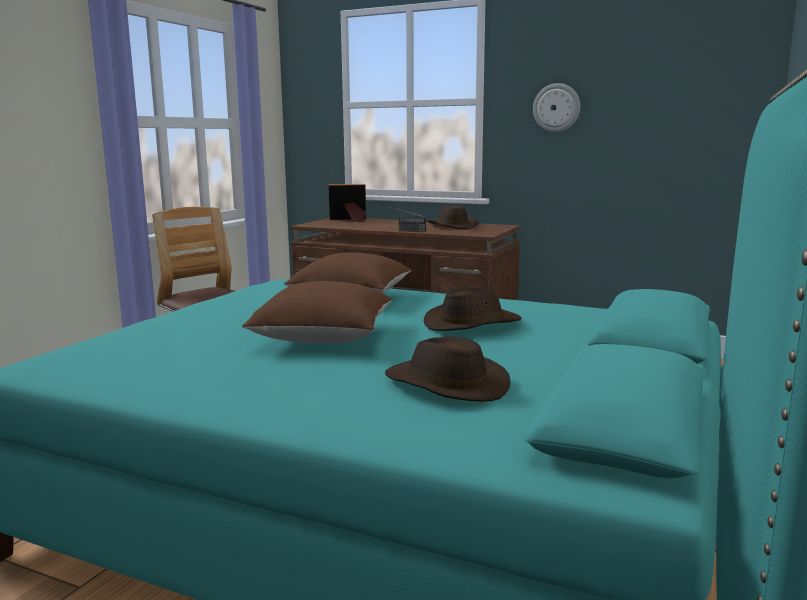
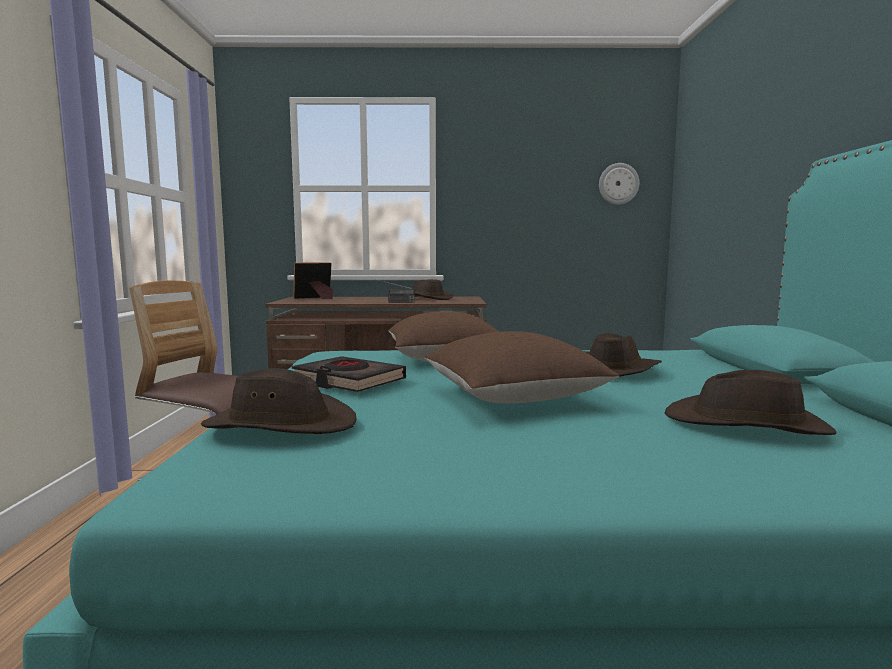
camera: 25 degrees left, 5 degrees down
(134, 337) = (281, 424): none -> brown hat
(236, 310) = (348, 381): none -> black book
(556, 108) = (502, 196): wall clock -> wall clock (618, 184)

